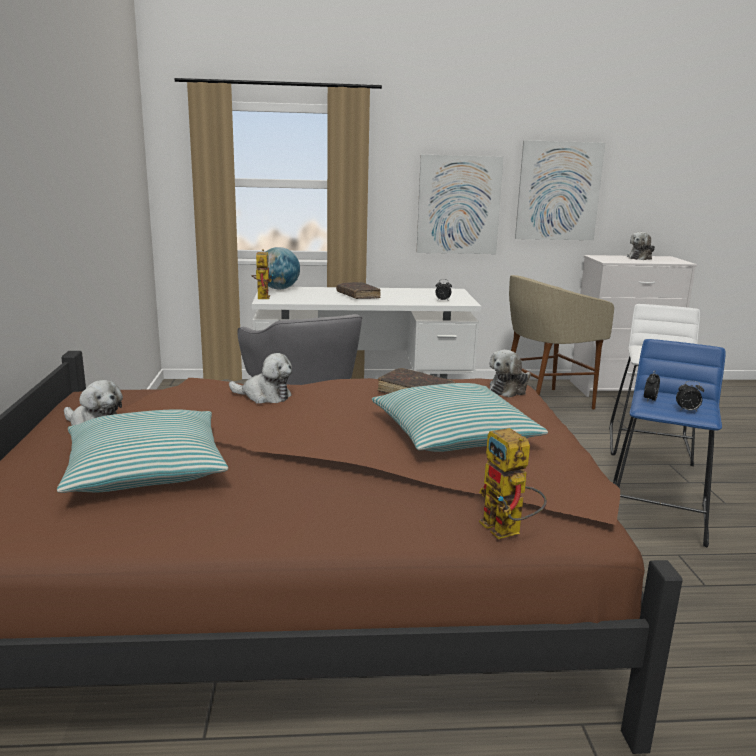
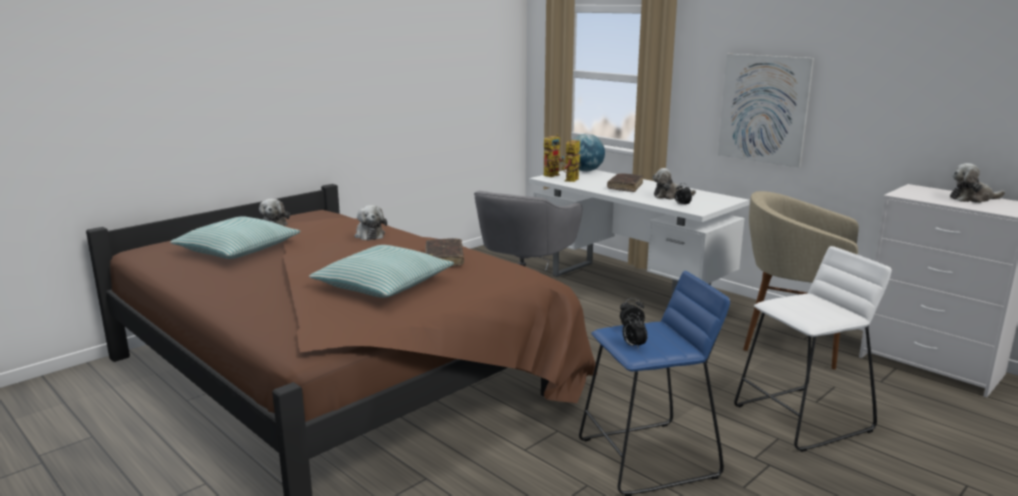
camera: 50 degrees right, 0 degrees up
(508, 531) = (262, 332): toy robot -> toy robot (572, 181)
(509, 389) = (510, 277): plush toy -> plush toy (670, 196)
(558, 191) = (881, 101): picture -> none

